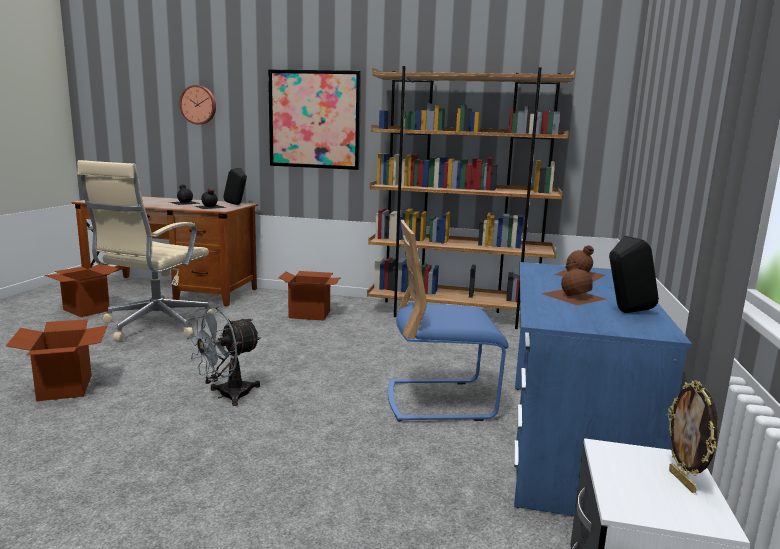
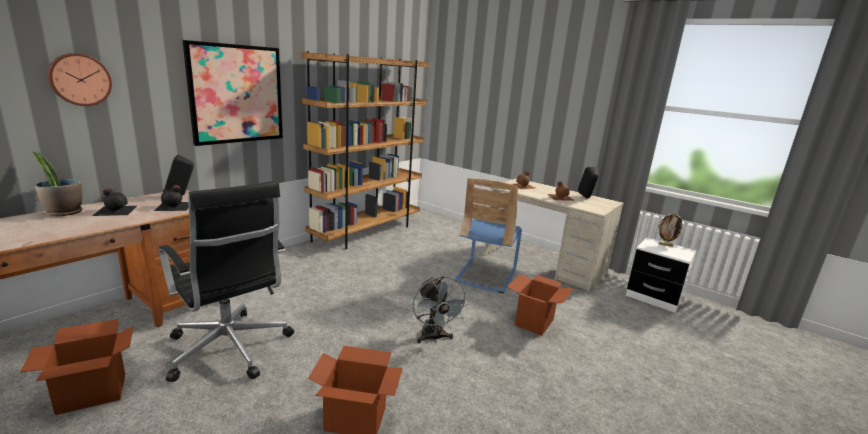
camera: 65 degrees left, 5 degrees up
(154, 325) = (230, 349): beige office chair -> black office chair
(169, 199) = (64, 212): none -> potted plant
(310, 314) = (302, 273): cardboard box -> cardboard box (534, 322)
(569, 444) = (543, 264): blue desk -> beige desk

